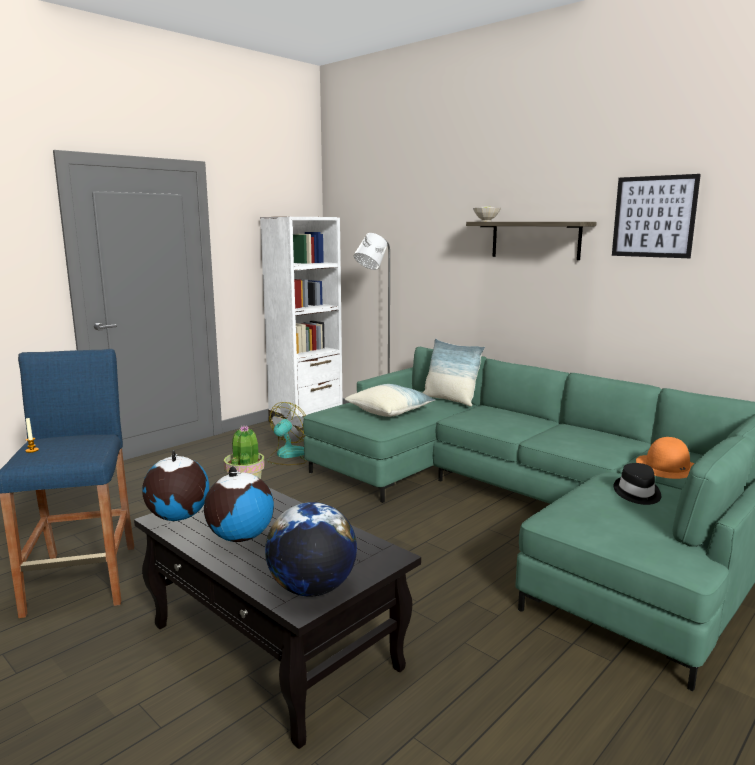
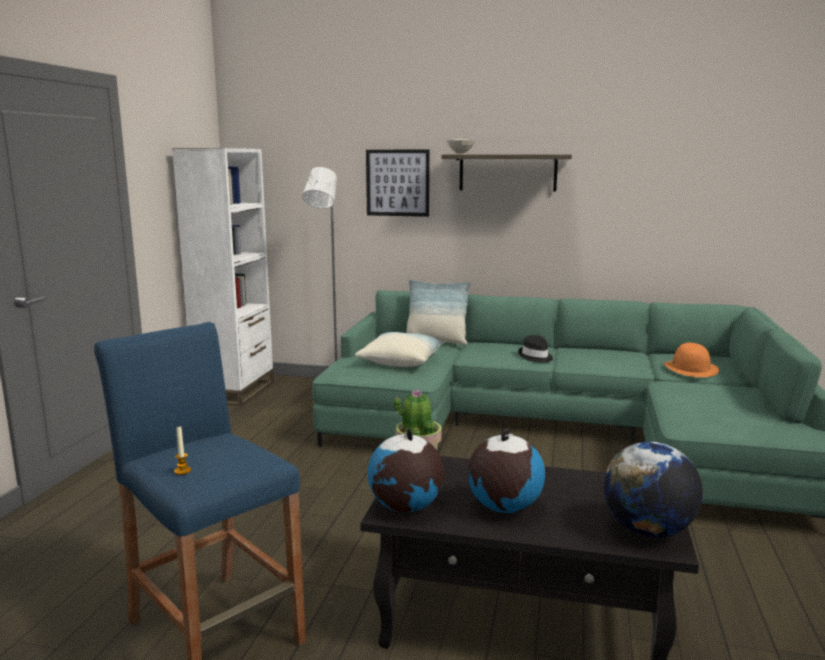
camera: 30 degrees left, 0 degrees up
(288, 456) = (269, 434): fan -> none
(637, 493) = (707, 393): black hat -> black hat (535, 357)
(654, 217) = (627, 150): picture -> picture (397, 183)

